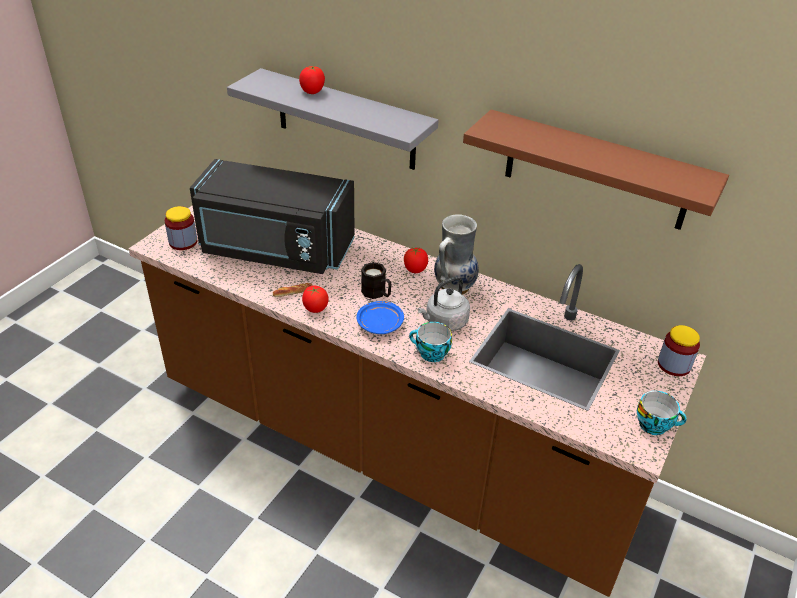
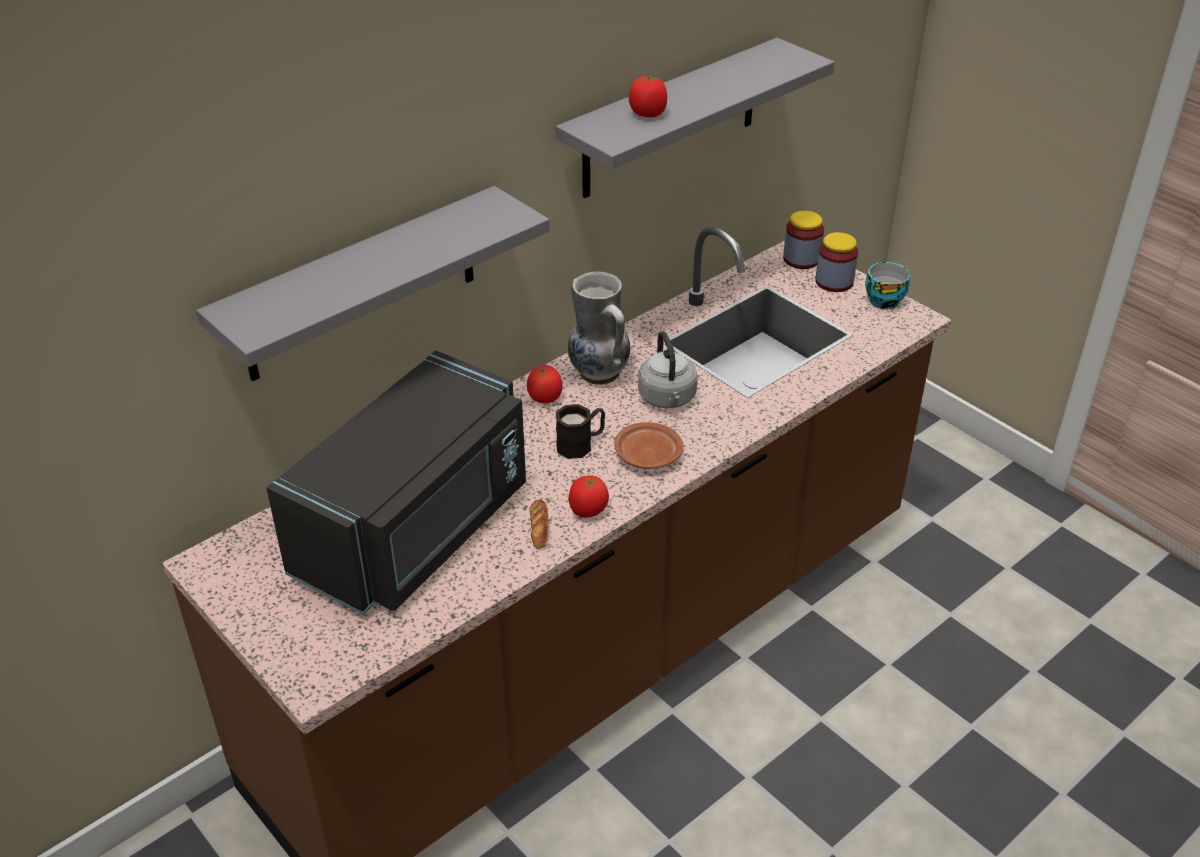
camera: 70 degrees left, 0 degrees up
(183, 242) = (328, 642): jar -> jar (834, 282)
(312, 91) = (333, 271): tomato -> tomato (648, 114)
(380, 324) = (647, 455): blue plate -> brown plate
(430, 354) = (723, 424): cup -> none
(596, 171) = (671, 119): brown shelf -> grey shelf

